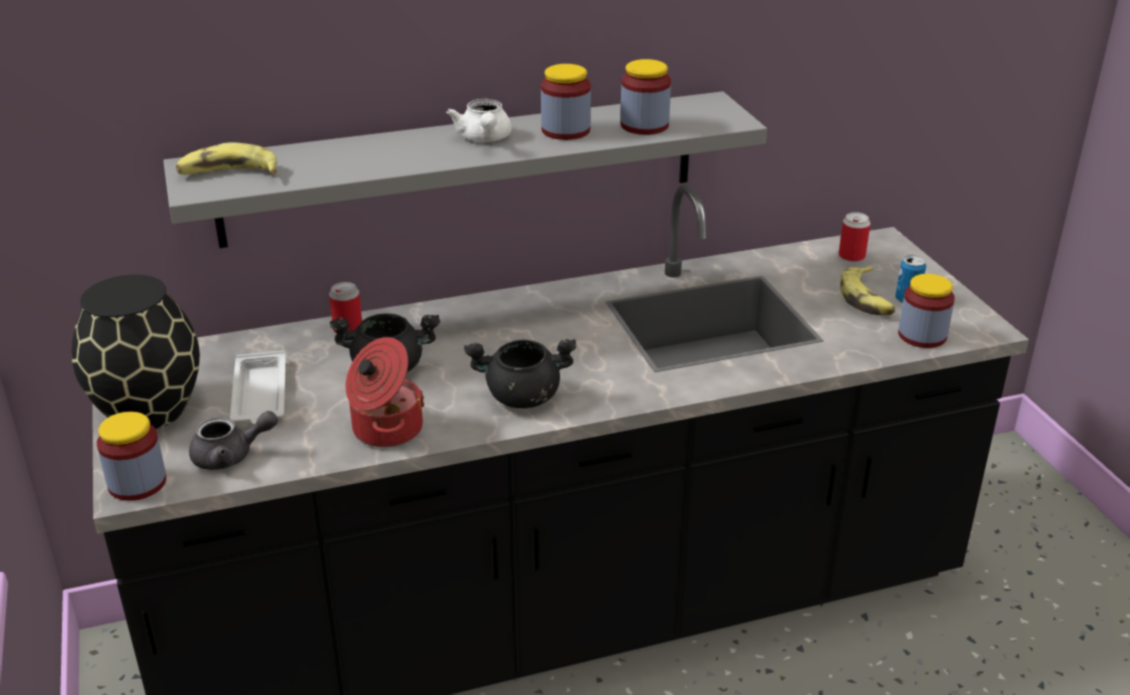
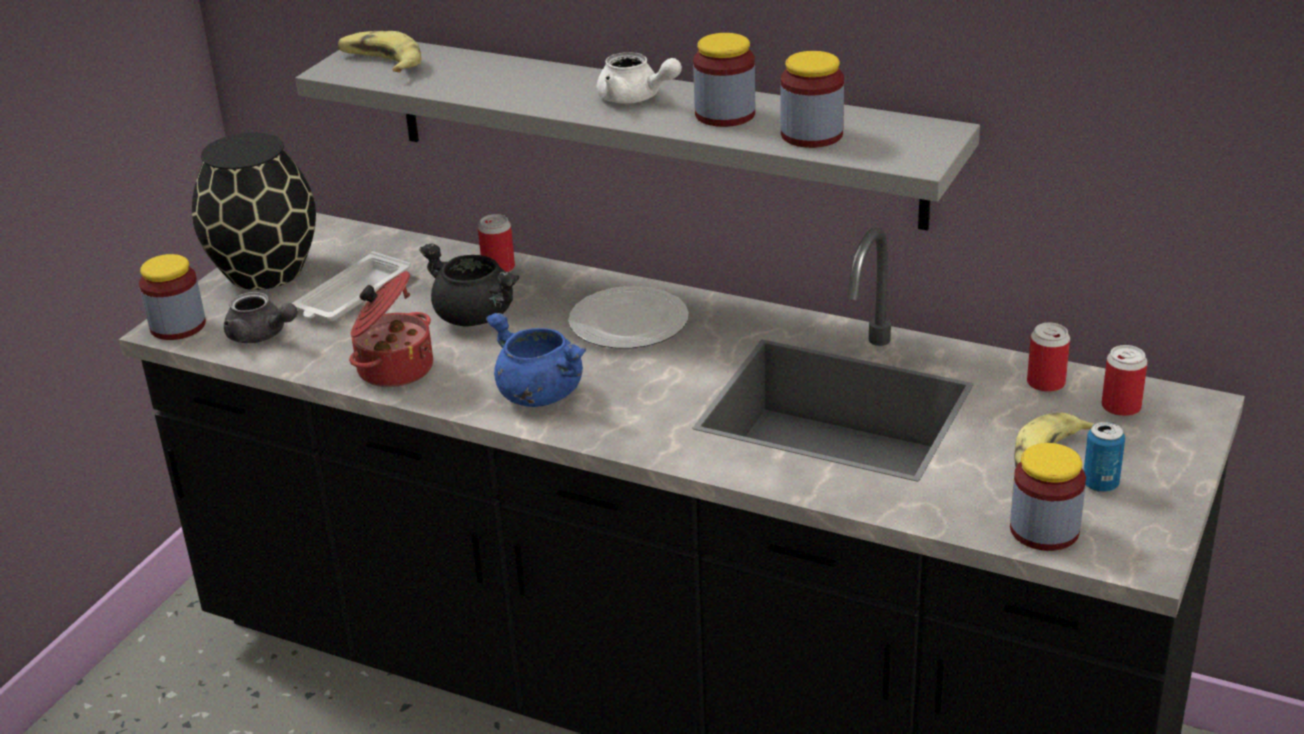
camera: 45 degrees right, 0 degrees up
(484, 139) = (635, 98): white teapot -> white teapot turned 90 degrees counterclockwise
(504, 326) = (630, 322): none -> plate
(521, 397) = (538, 394): black cooking pot -> blue cooking pot
(797, 260) = (1046, 383): none -> can

